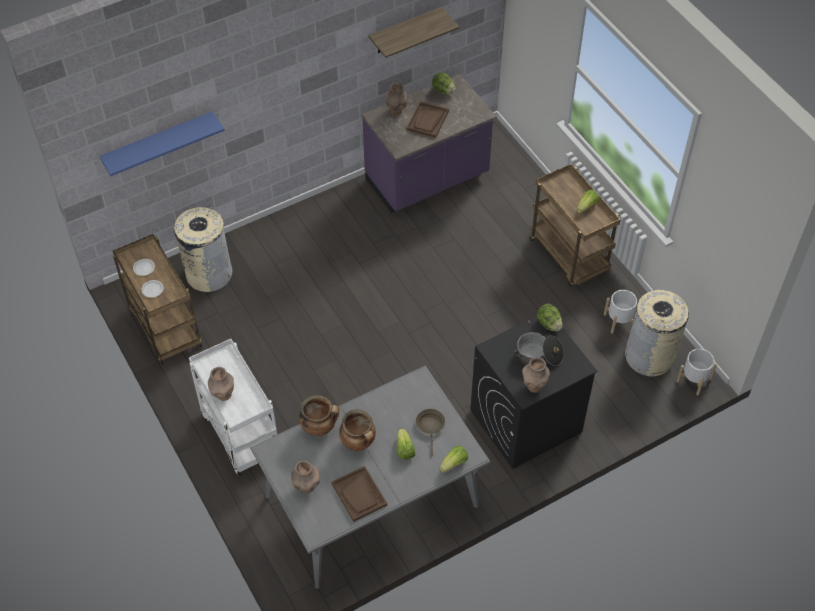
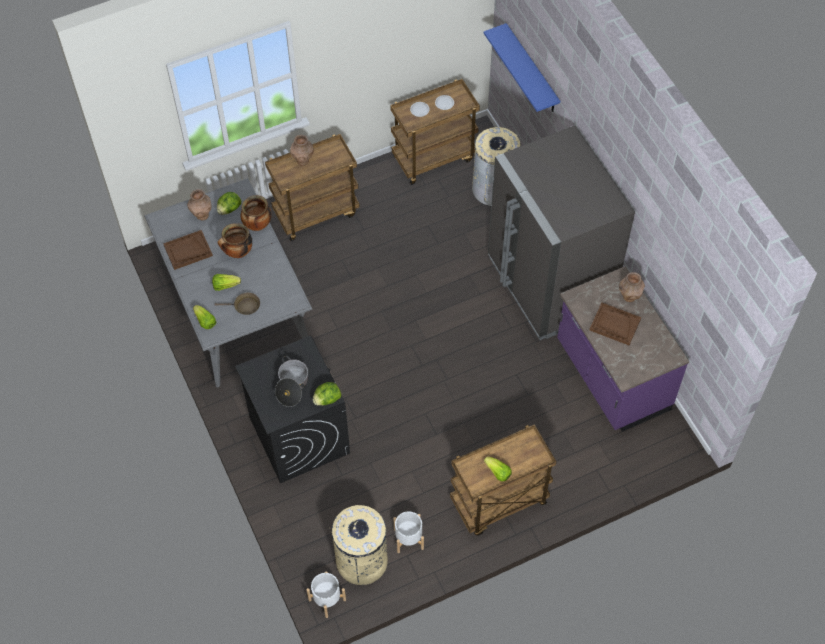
camera: 95 degrees right, 5 degrees up
(239, 434) = (316, 212): white cart -> brown cart
(328, 226) = (548, 285): none -> grey fridge
(405, 31) = (673, 259): shelf -> none
(443, 90) = (661, 343): lettuce -> lettuce (229, 209)
(534, 386) = (258, 378): brown vase -> none

